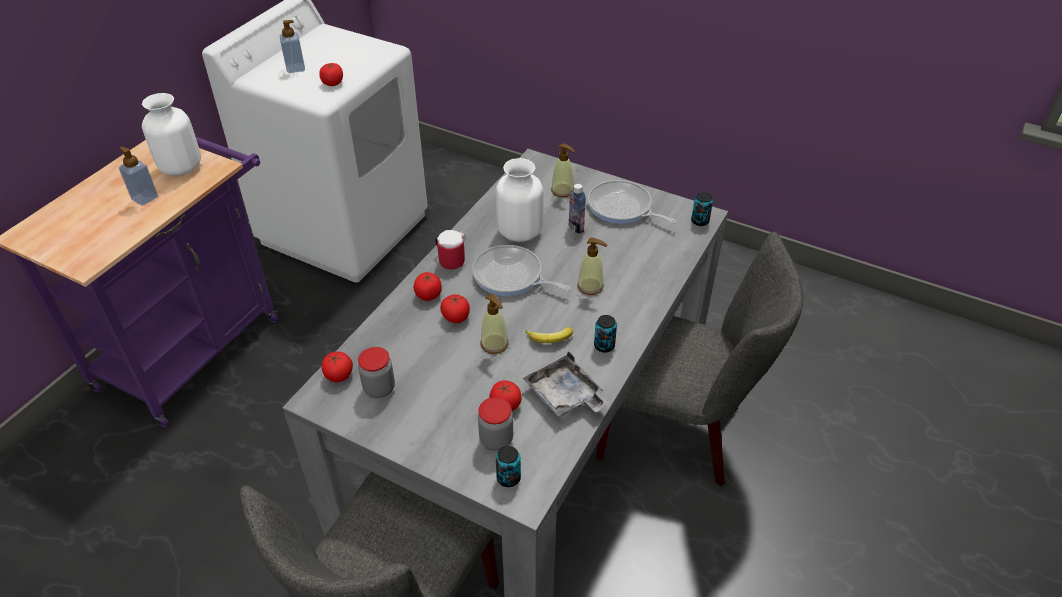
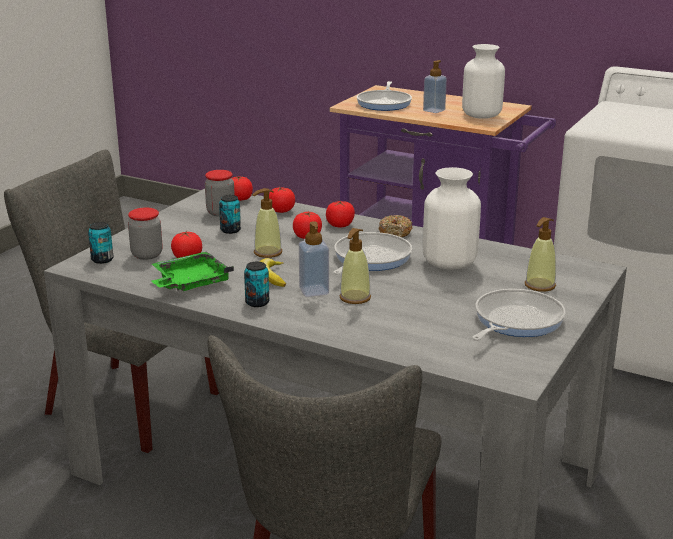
camera: 90 degrees right, 20 degrees down
(92, 234) = (385, 103): none -> frying pan
(295, 68) = (643, 115): soap dispenser -> soap dispenser (314, 291)
(333, 83) = (624, 129): tomato -> tomato (281, 210)
(450, 259) = (395, 232): mug -> donut
(565, 396) = (190, 283): grey tray -> green tray
(576, 228) = (464, 292): bottle -> none
(700, 221) = (502, 374): can -> can (230, 230)

